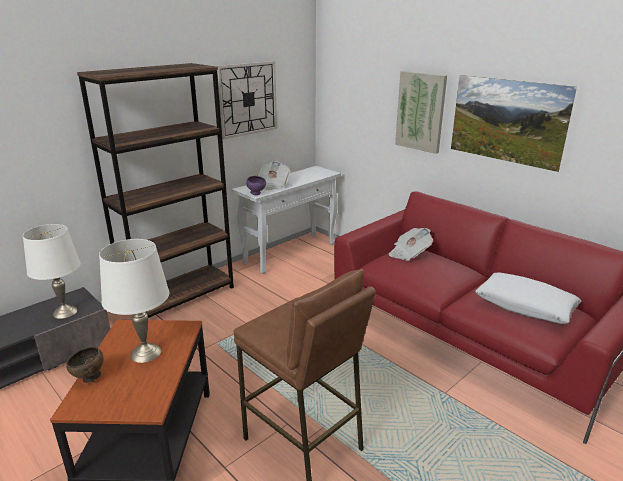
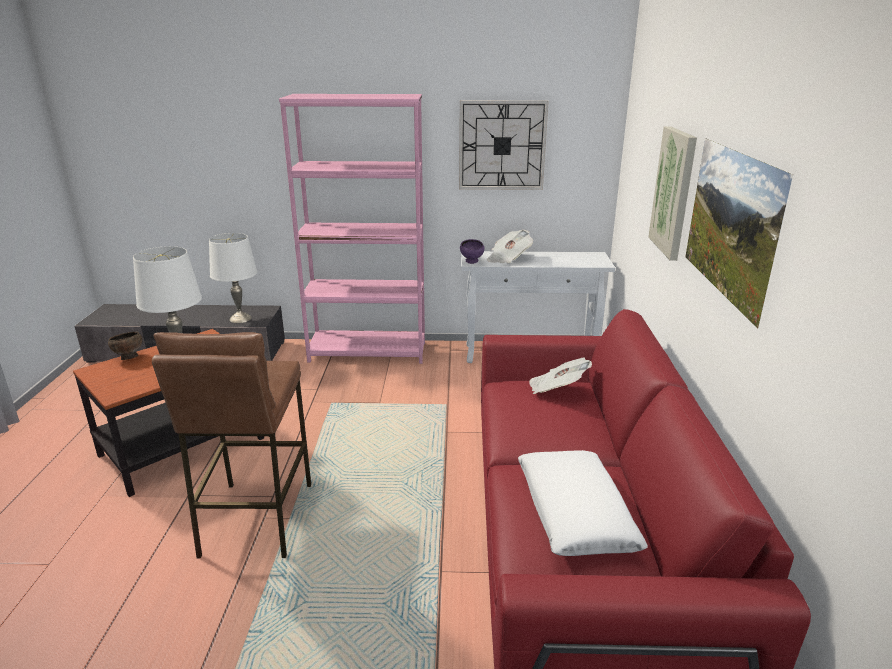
camera: 45 degrees right, 0 degrees up
(180, 297) = (368, 352): brown bookcase -> pink bookcase

